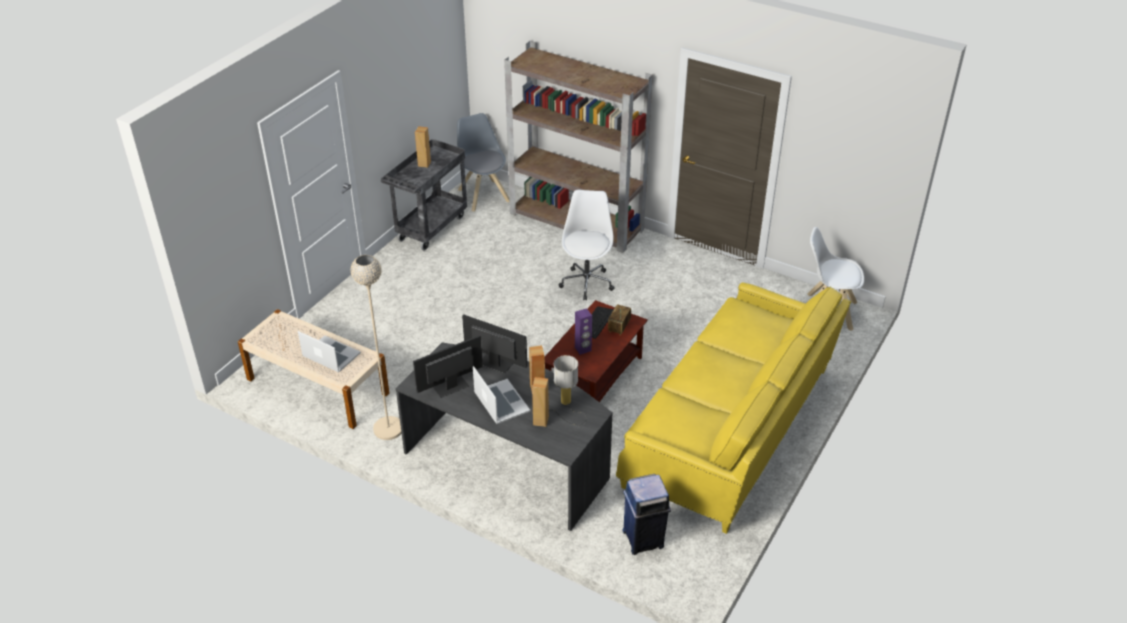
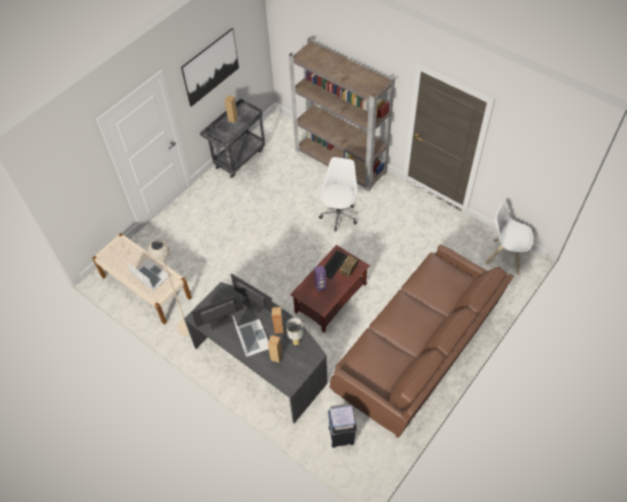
camera: 10 degrees right, 15 degrees up
(397, 82) = (211, 67): none -> picture
(483, 194) = (279, 131): grey chair -> none
(732, 427) = (418, 350): yellow sofa -> brown sofa

